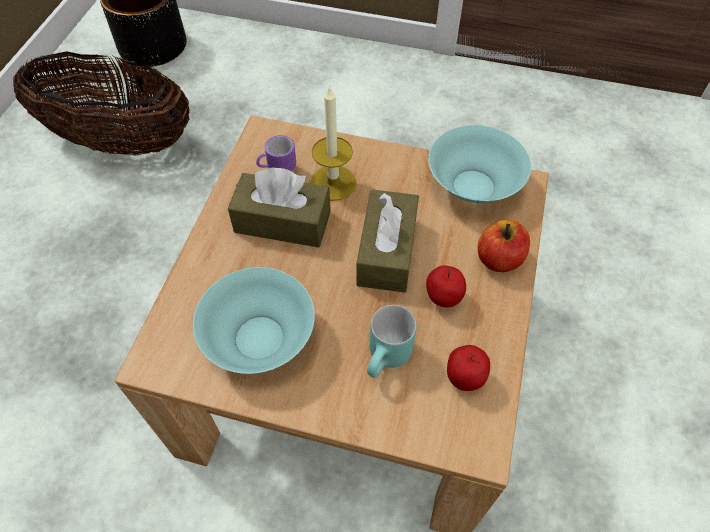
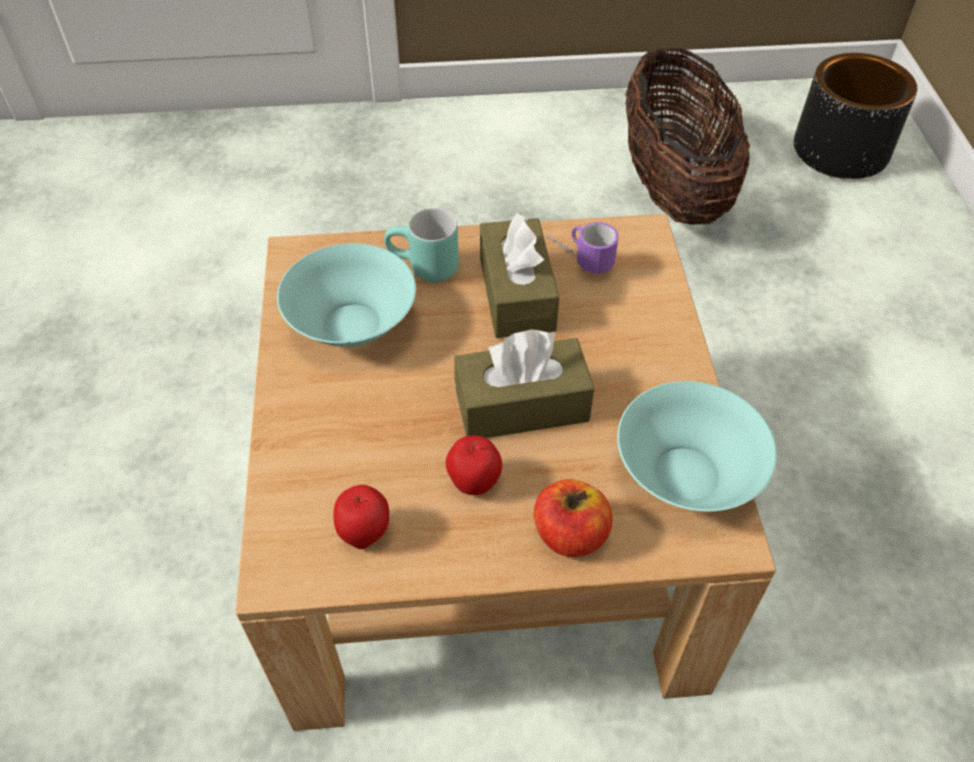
camera: 70 degrees right, 5 degrees down
(333, 183) = (602, 322): candle -> none
(388, 360) = (365, 449): turquoise mug -> turquoise mug (423, 270)

